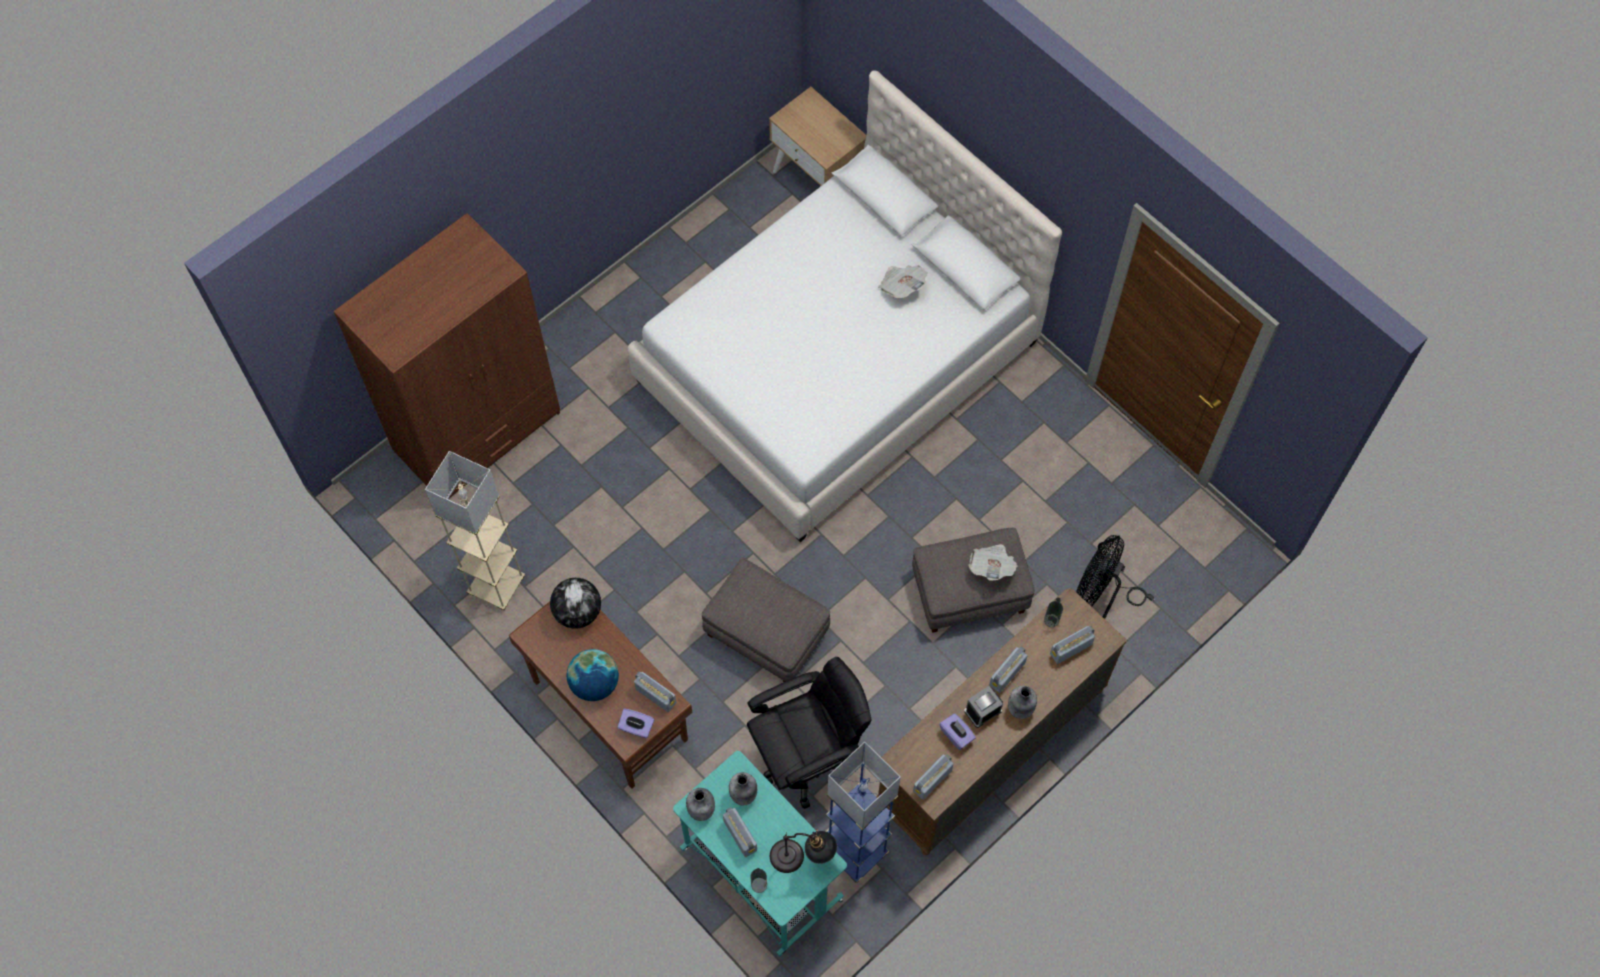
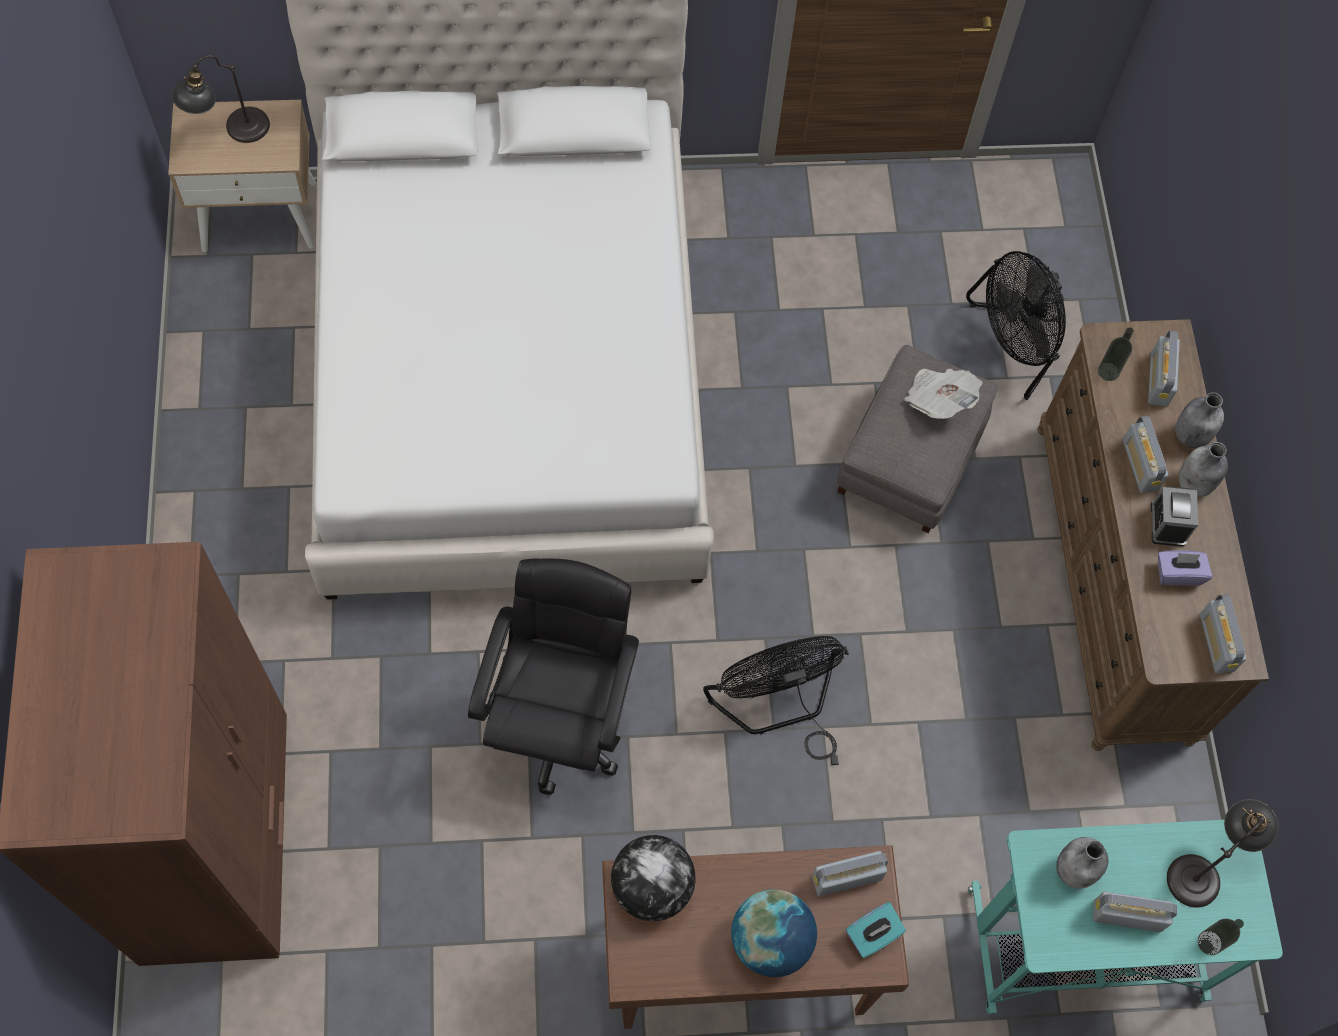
camera: 55 degrees left, 0 degrees up
(497, 586) = (453, 976): beige floor lamp -> none
(636, 727) = (872, 935): purple tissue box -> turquoise tissue box
(702, 809) = (1058, 936): grey bottle -> grey bottle (1190, 435)
(765, 632) = (783, 706): grey ottoman -> black fan
(808, 759) = (981, 781): black office chair -> black office chair (561, 724)
(818, 122) = (229, 131): none -> grey table lamp
(856, 853) = (1135, 817): blue floor lamp -> none
(902, 286) = (537, 207): newspaper -> none

